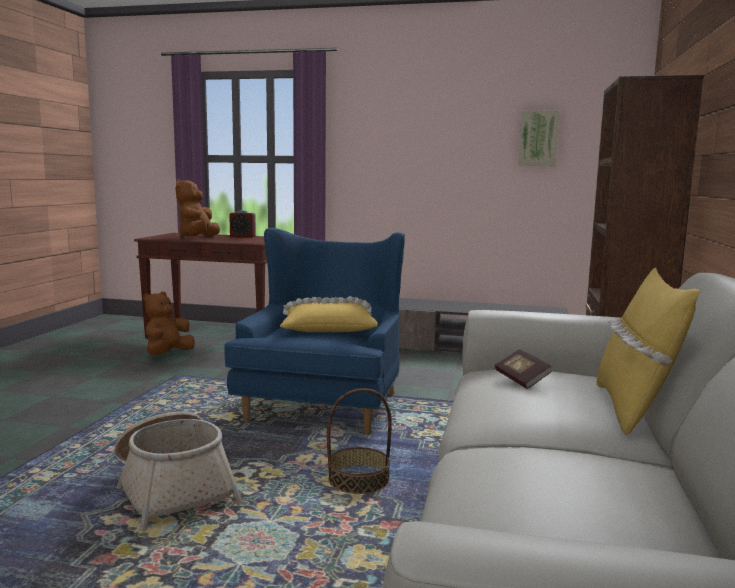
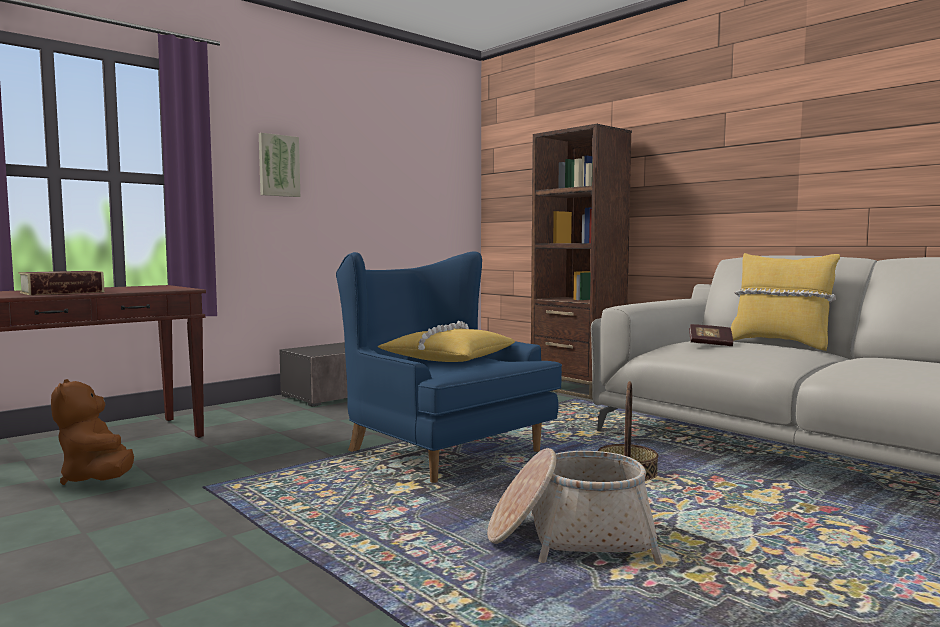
camera: 55 degrees left, 5 degrees down
(198, 238) = (62, 292): brown plush toy -> book
(243, 236) = (109, 288): alarm clock -> none
(538, 138) = (411, 173): picture -> picture (278, 166)

